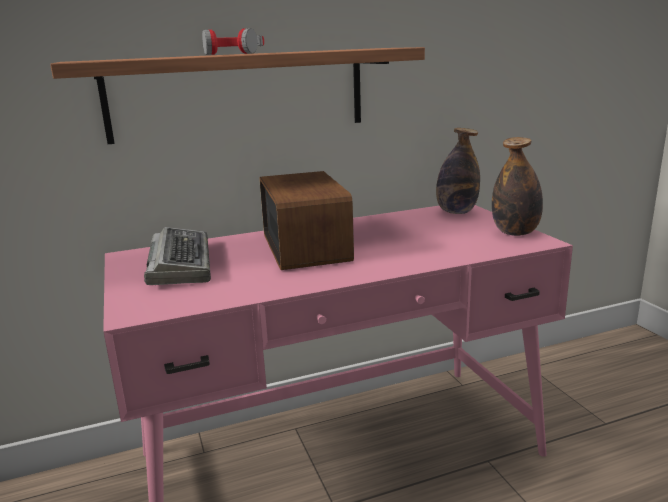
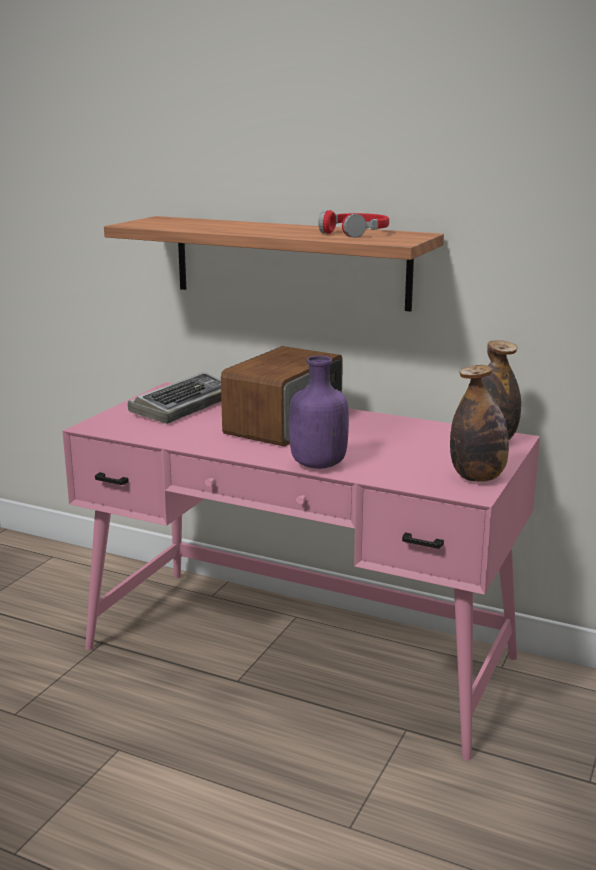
camera: 45 degrees right, 0 degrees up
(233, 54) = (265, 227): red headphones -> red headphones (355, 233)
(411, 263) = (317, 465): none -> purple bottle

